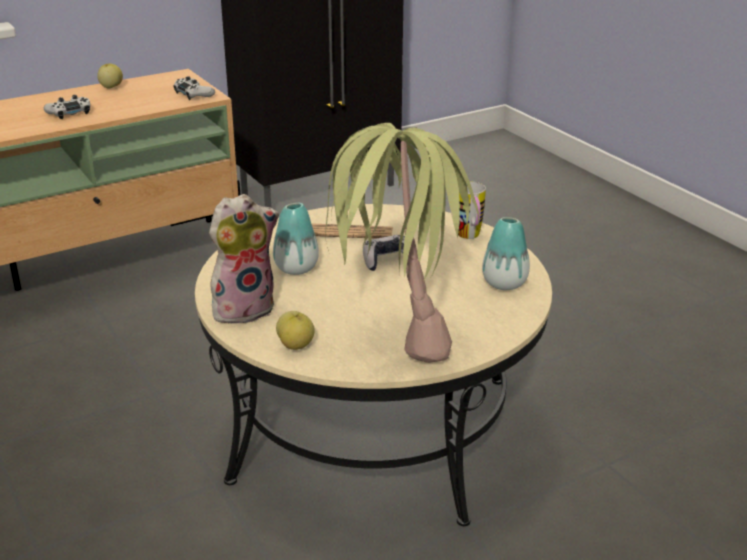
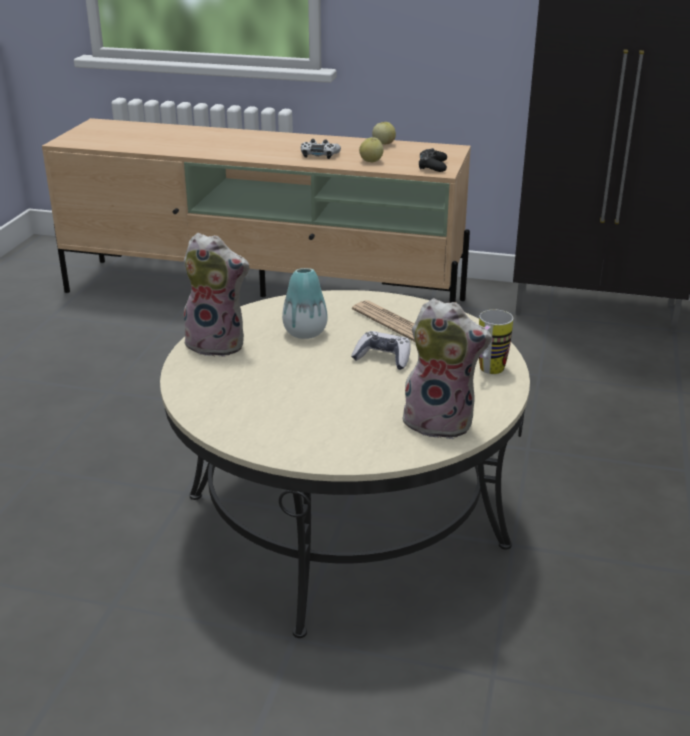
camera: 45 degrees right, 0 degrees up
(194, 94) = (432, 166): white game controller -> black game controller
(296, 345) = (201, 386): apple -> apple (371, 161)
(396, 334) = (279, 414): potted plant -> none
(504, 283) = (441, 422): vase -> plush toy

